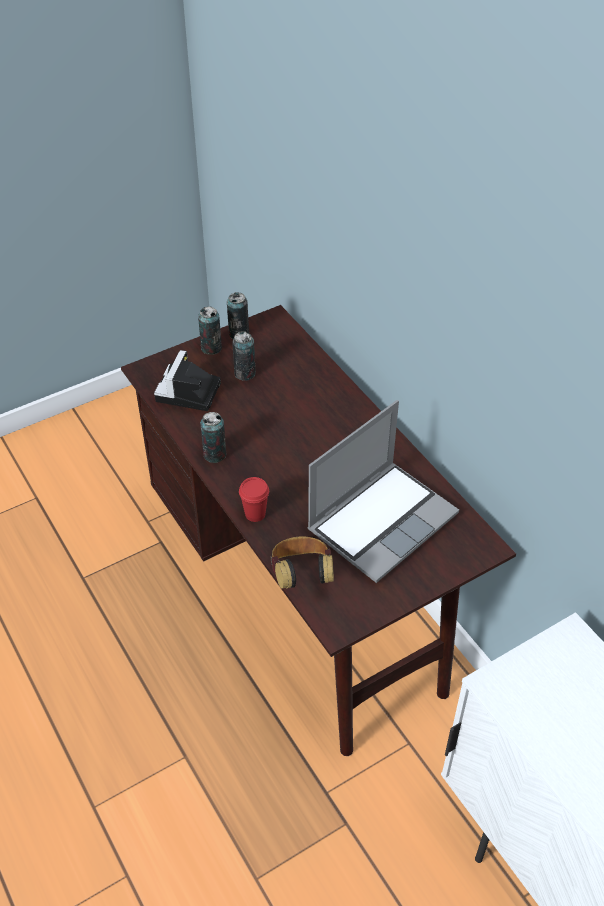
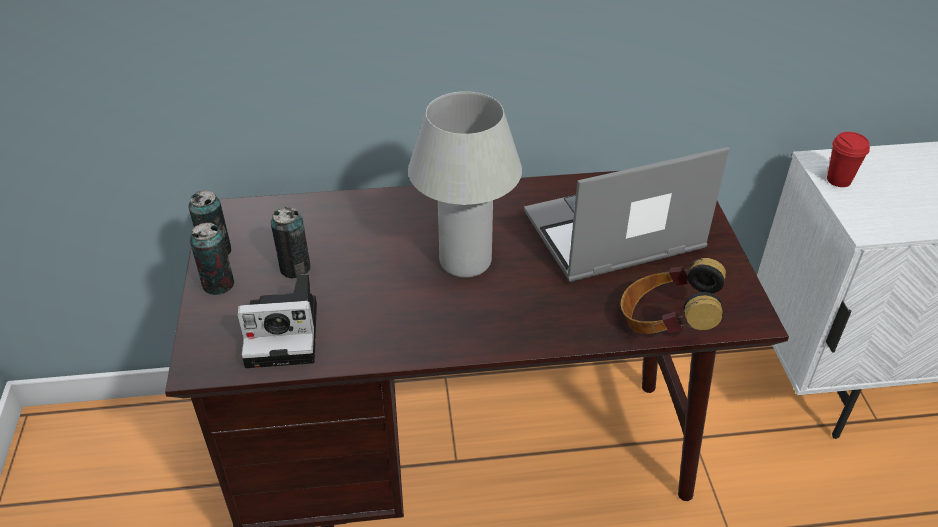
camera: 65 degrees left, 5 degrees down
(188, 393) = (286, 333): camera -> camera turned 45 degrees counterclockwise
(215, 454) = (420, 340): can -> none
(255, 514) = (546, 334): red cup -> red cup (838, 180)
(301, 450) = (465, 261): none -> white table lamp
(382, 520) = (612, 235): laptop -> laptop turned 90 degrees counterclockwise

